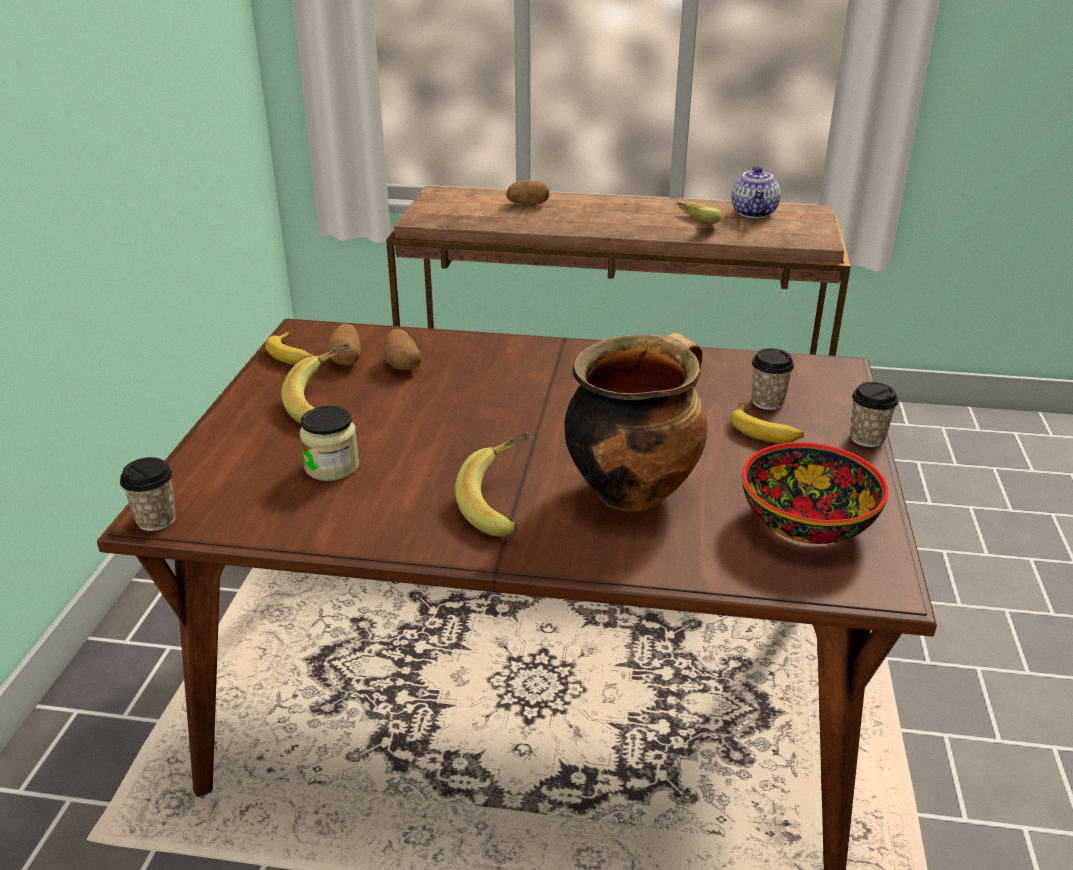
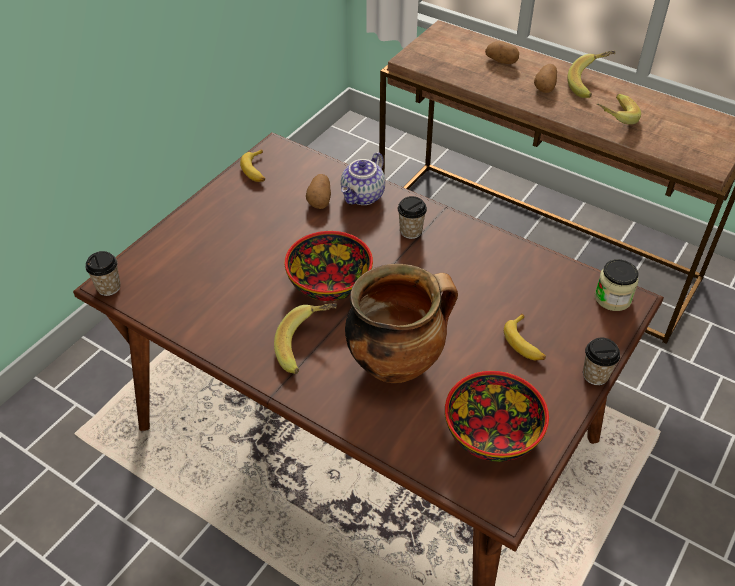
camera: 25 degrees right, 15 degrees up
(326, 404) = (252, 222): banana -> banana (591, 85)
(332, 467) = (225, 278): jar -> jar (612, 298)
(346, 359) = (287, 184): potato -> potato (545, 87)
(481, 436) = (330, 282): none -> bowl
(755, 213) = (680, 117): teapot -> teapot (363, 196)
(767, 402) = (548, 316): cup -> cup (411, 231)

